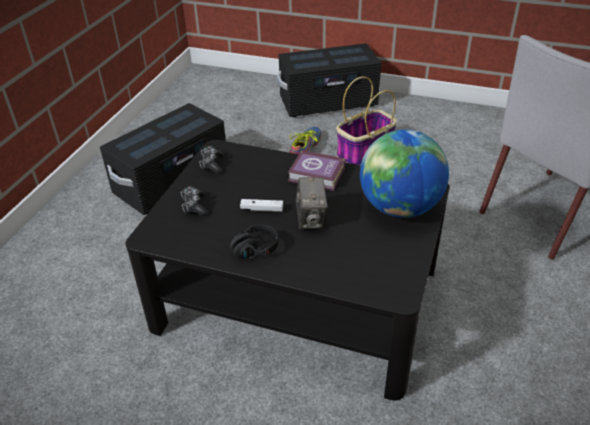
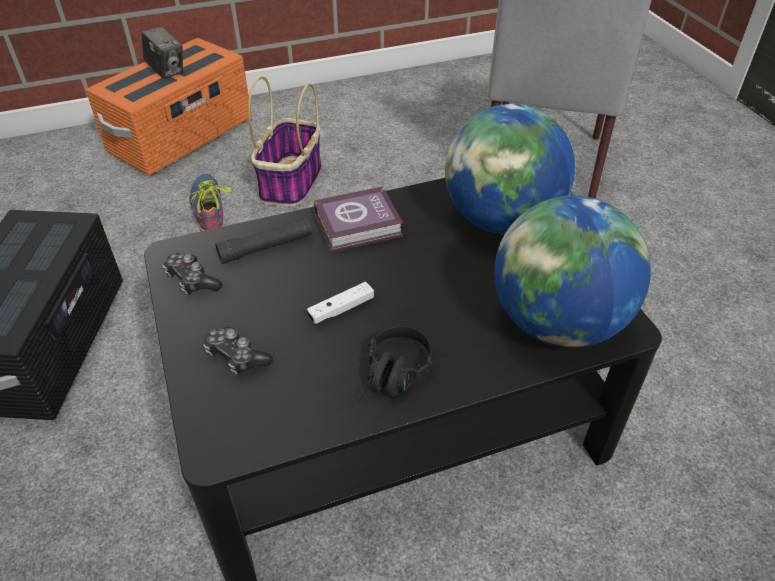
camera: 40 degrees left, 5 degrees up
(260, 164) = (266, 247): none -> black flashlight
(311, 219) = (419, 288): camera -> camera (167, 71)
(328, 102) = (183, 137): black storage box -> orange storage box
(363, 272) = (557, 323): none -> globe

